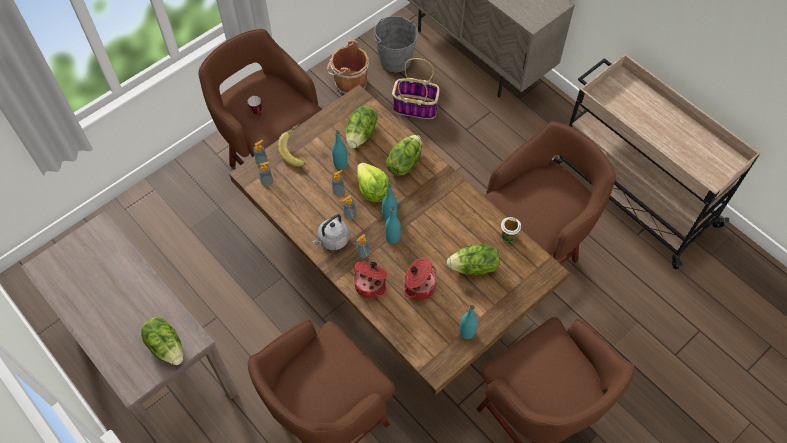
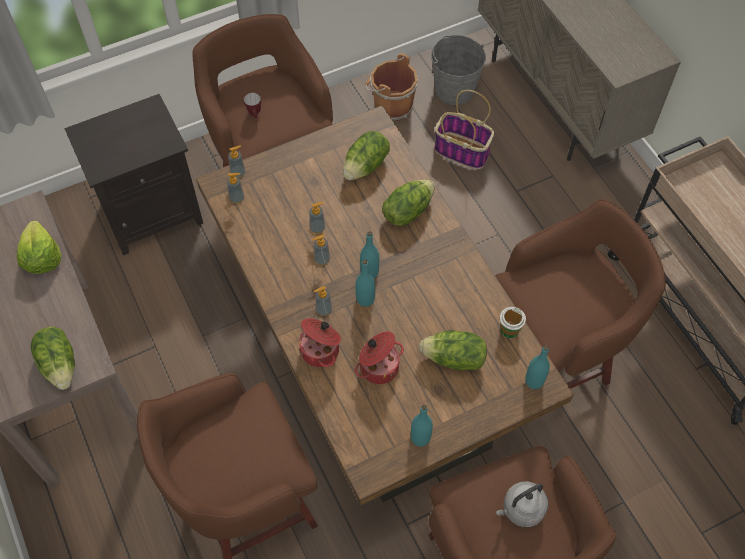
camera: 15 degrees right, 0 degrees up
(181, 210) = (152, 212): none -> black nightstand
(296, 151) = (283, 168): banana -> none
(332, 240) = (291, 285): grey kettle -> grey kettle (521, 509)
(340, 164) = (330, 196): turquoise bottle -> turquoise bottle (534, 381)
(373, 190) = (359, 236): lettuce -> lettuce (41, 257)

